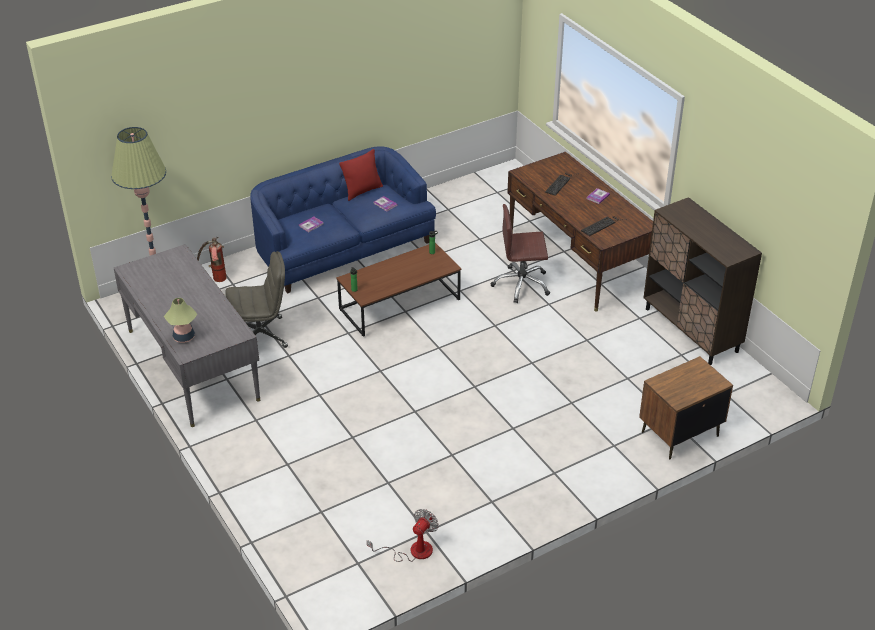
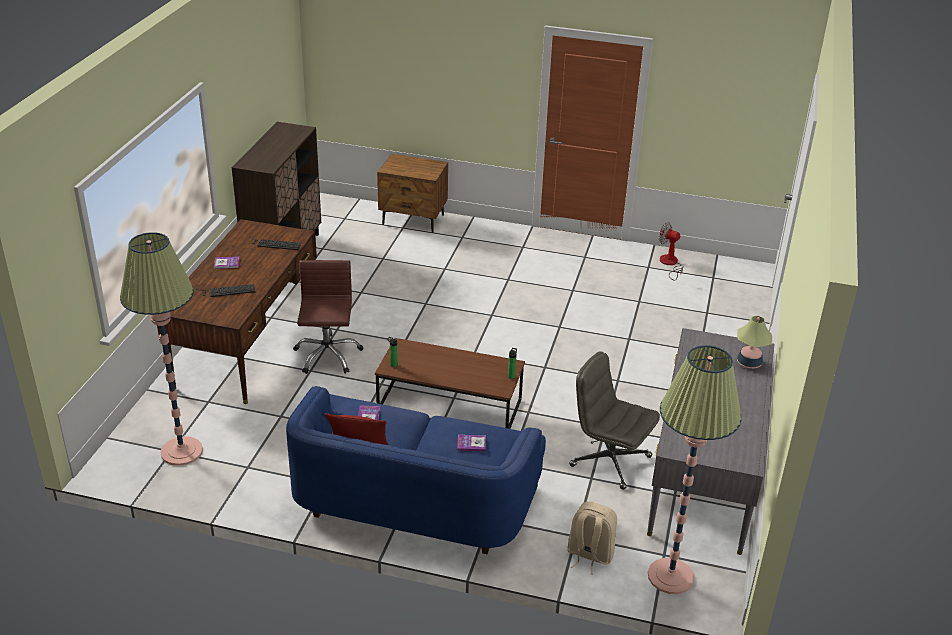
camera: 135 degrees left, 5 degrees down
(215, 280) = (589, 555): fire extinguisher -> beige backpack
(412, 551) = (670, 264): fan -> fan turned 45 degrees clockwise
(492, 195) = (181, 451): none -> floor lamp
(521, 285) = (327, 355): brown office chair -> brown office chair turned 135 degrees counterclockwise

